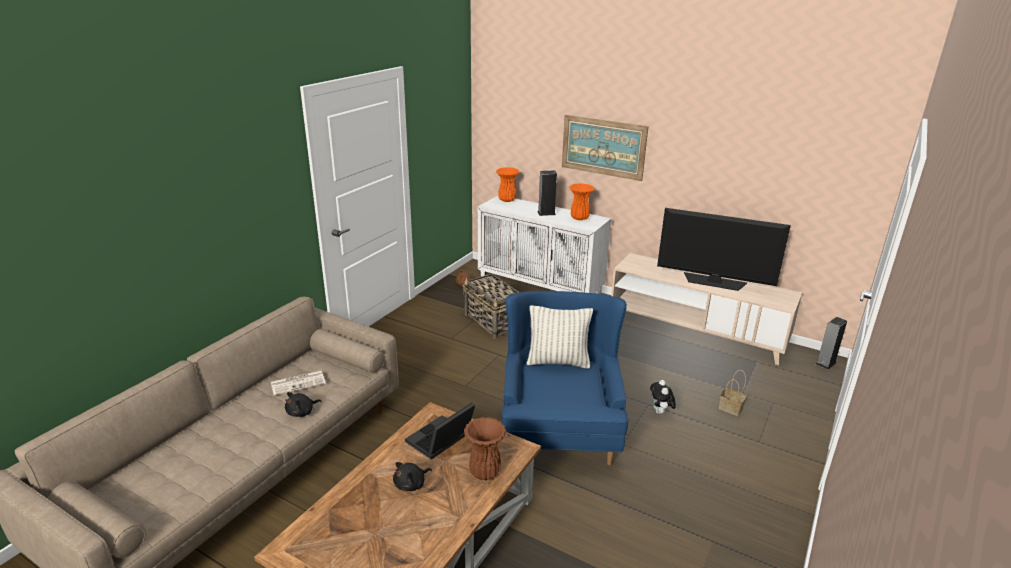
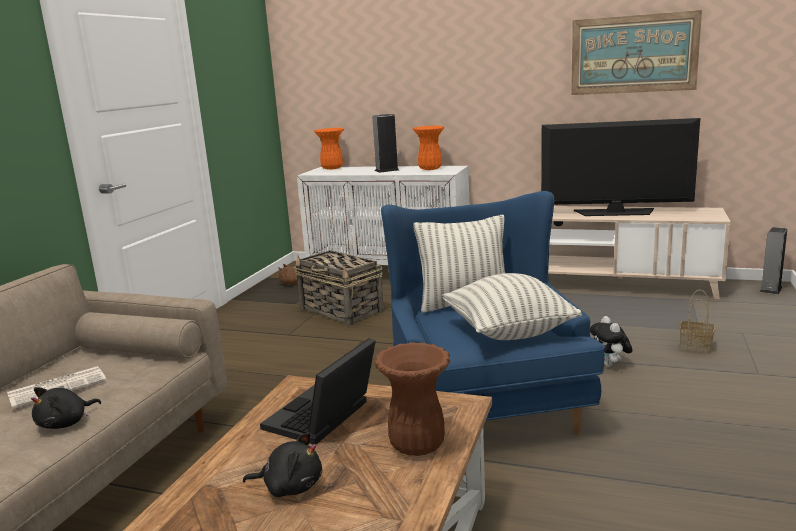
camera: 10 degrees left, 10 degrees down
(411, 484) = (290, 486): black plush toy -> black plush toy turned 120 degrees counterclockwise
(573, 396) = (508, 332): none -> pillow
(603, 147) = (446, 77): picture -> picture (633, 54)

